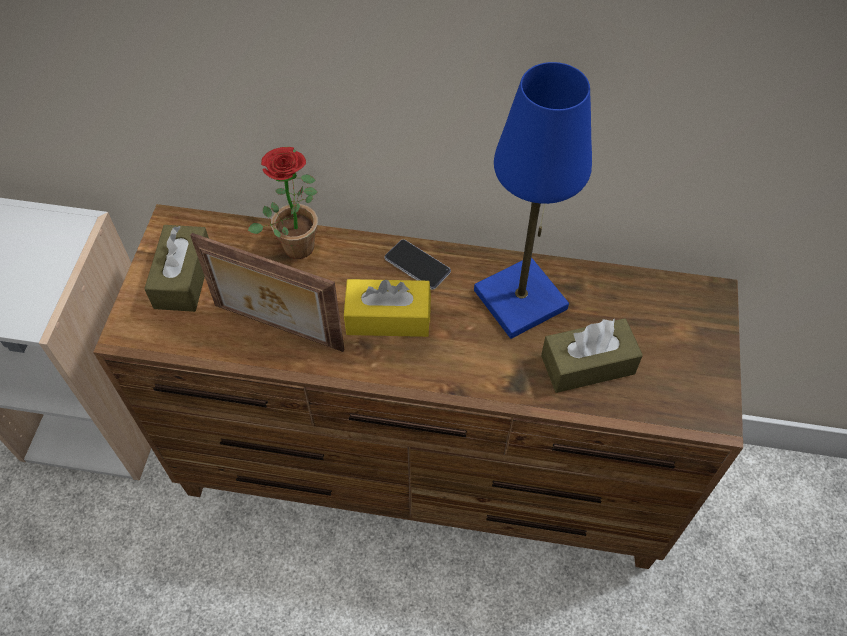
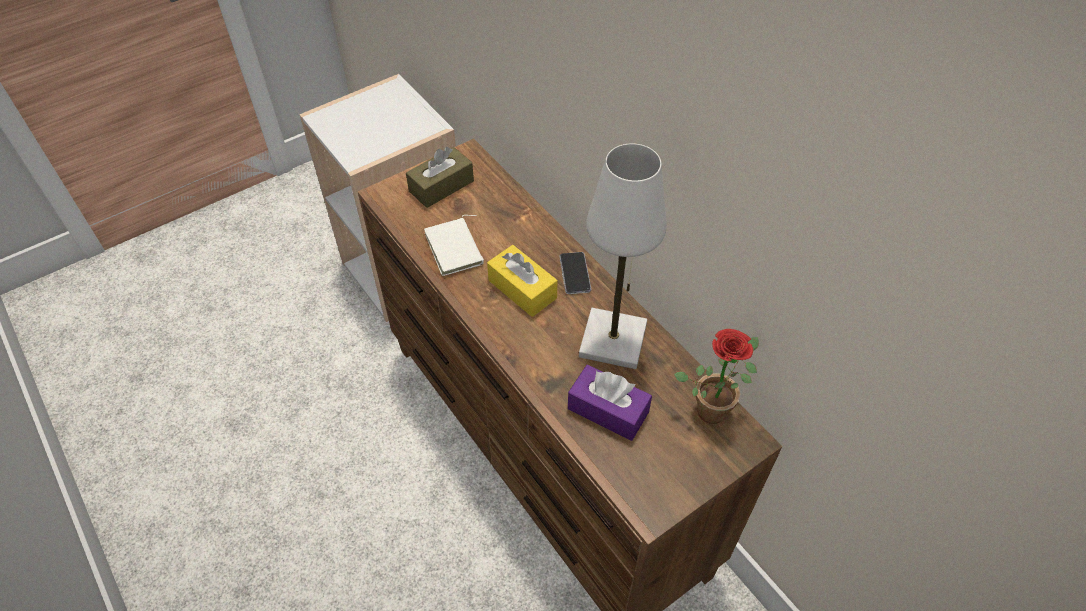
camera: 45 degrees right, 5 degrees down
(277, 329) = (456, 249): picture frame -> white book
(297, 241) = (523, 210): potted plant -> potted plant (713, 406)
(520, 299) = (613, 340): blue table lamp -> white table lamp
(587, 364) = (608, 410): brown tissue box -> purple tissue box

